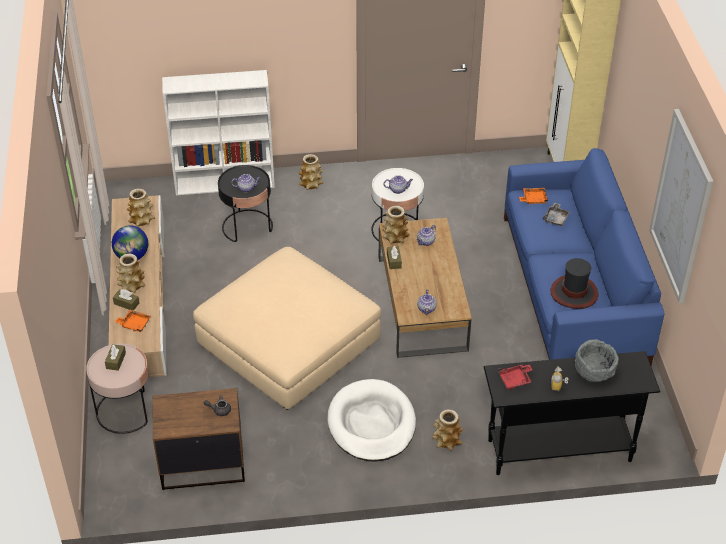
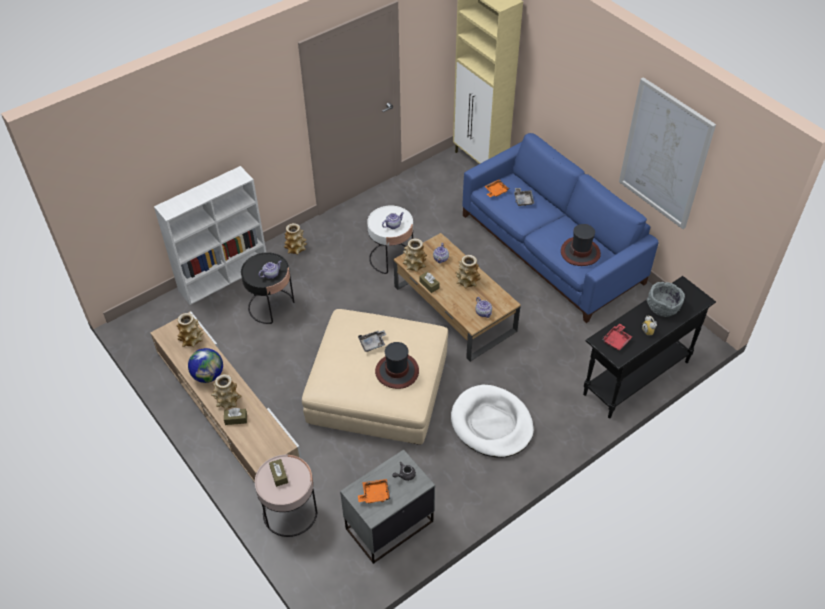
camera: 30 degrees left, 5 degrees up
(134, 324) = (257, 434): orange tray -> orange tray (375, 494)
(202, 464) = (388, 525): brown nightstand -> grey nightstand
(292, 289) = (373, 343): none -> grey tray
(295, 323) = (397, 371): none -> hat
(447, 440) = (555, 409): vase -> vase (467, 281)

